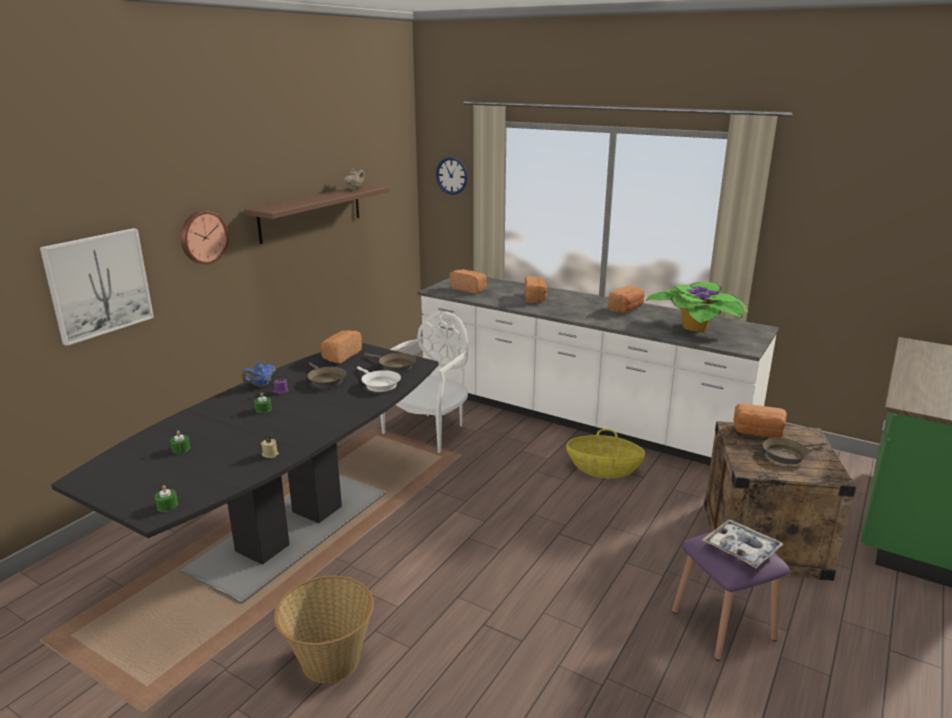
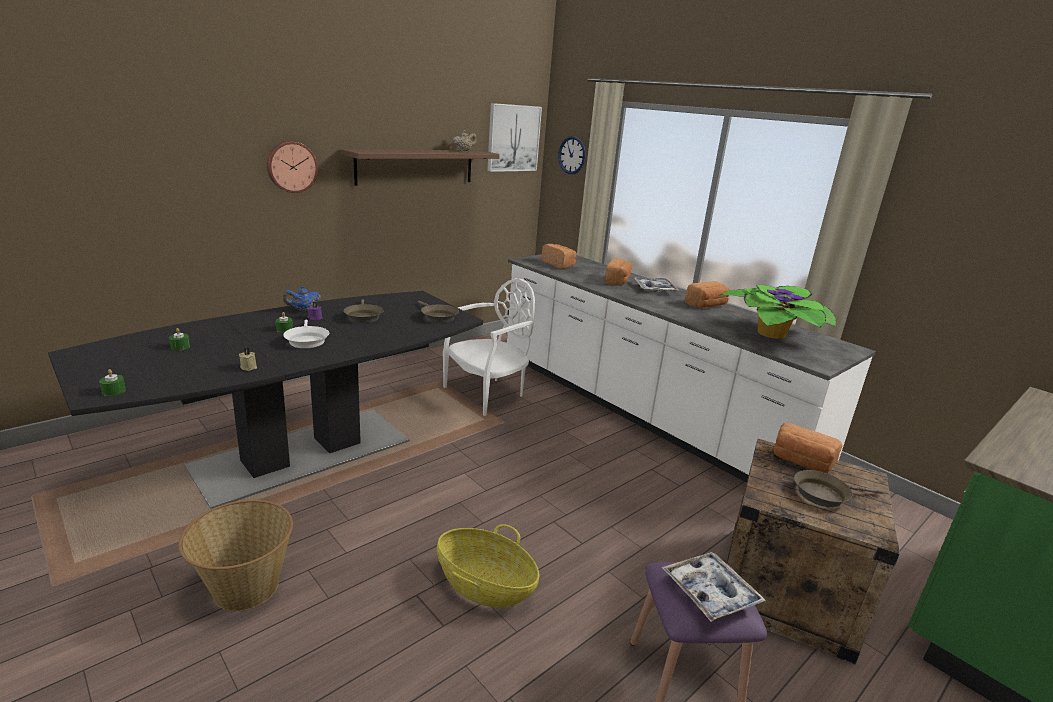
camera: 15 degrees right, 0 degrees up
(99, 284) = (173, 189): picture -> picture (513, 138)
(341, 356) = (397, 300): bread -> none
(379, 384) = (408, 329): white frying pan -> white frying pan (306, 340)
(572, 300) = (654, 289): none -> tray
(603, 469) = (640, 468): basket -> basket (484, 585)

